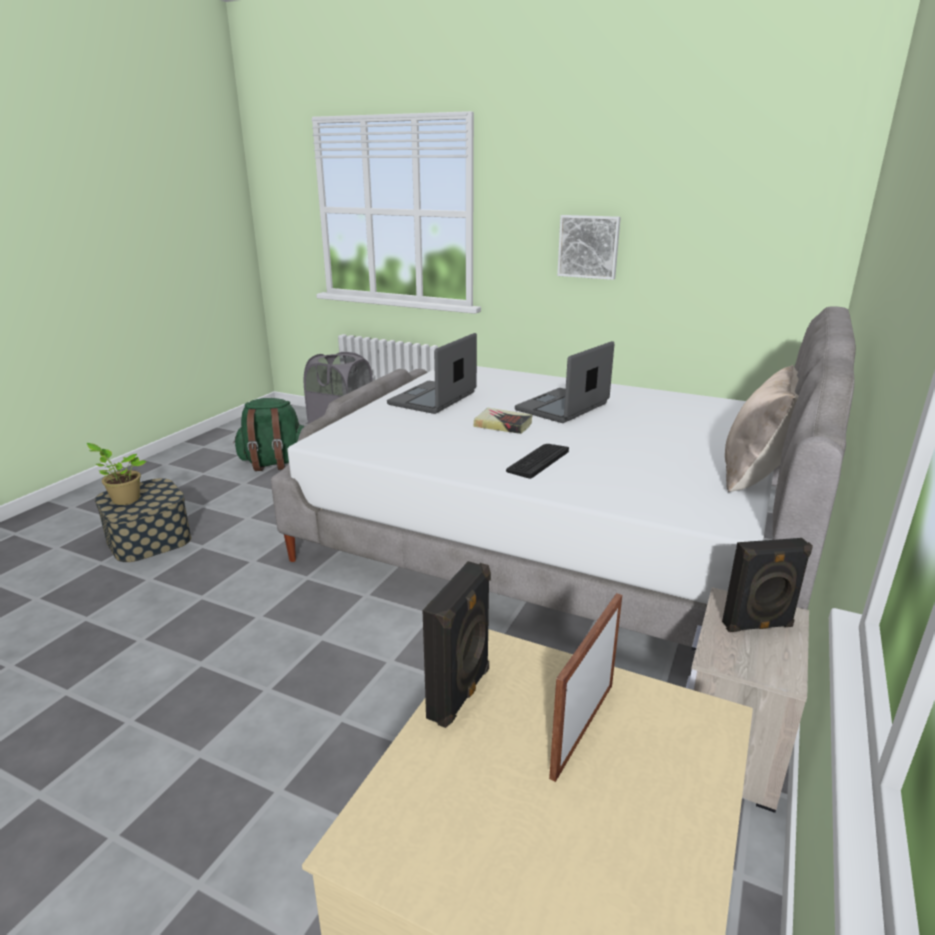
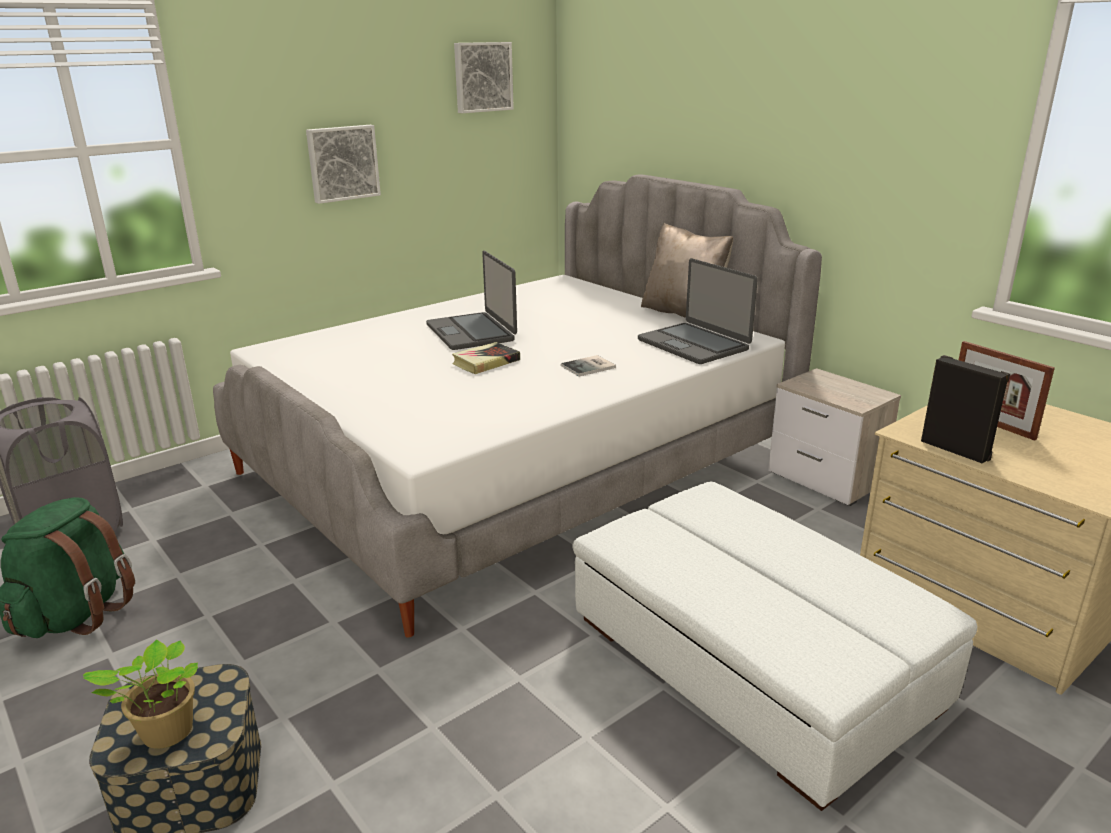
camera: 65 degrees left, 0 degrees up
(316, 737) = (750, 661): none -> white ottoman
(433, 399) = (361, 377): laptop -> laptop (694, 344)
(537, 461) = (590, 367): keyboard -> book
(758, 626) = (828, 385): black speaker -> none
(759, 180) = (482, 77): none -> picture

